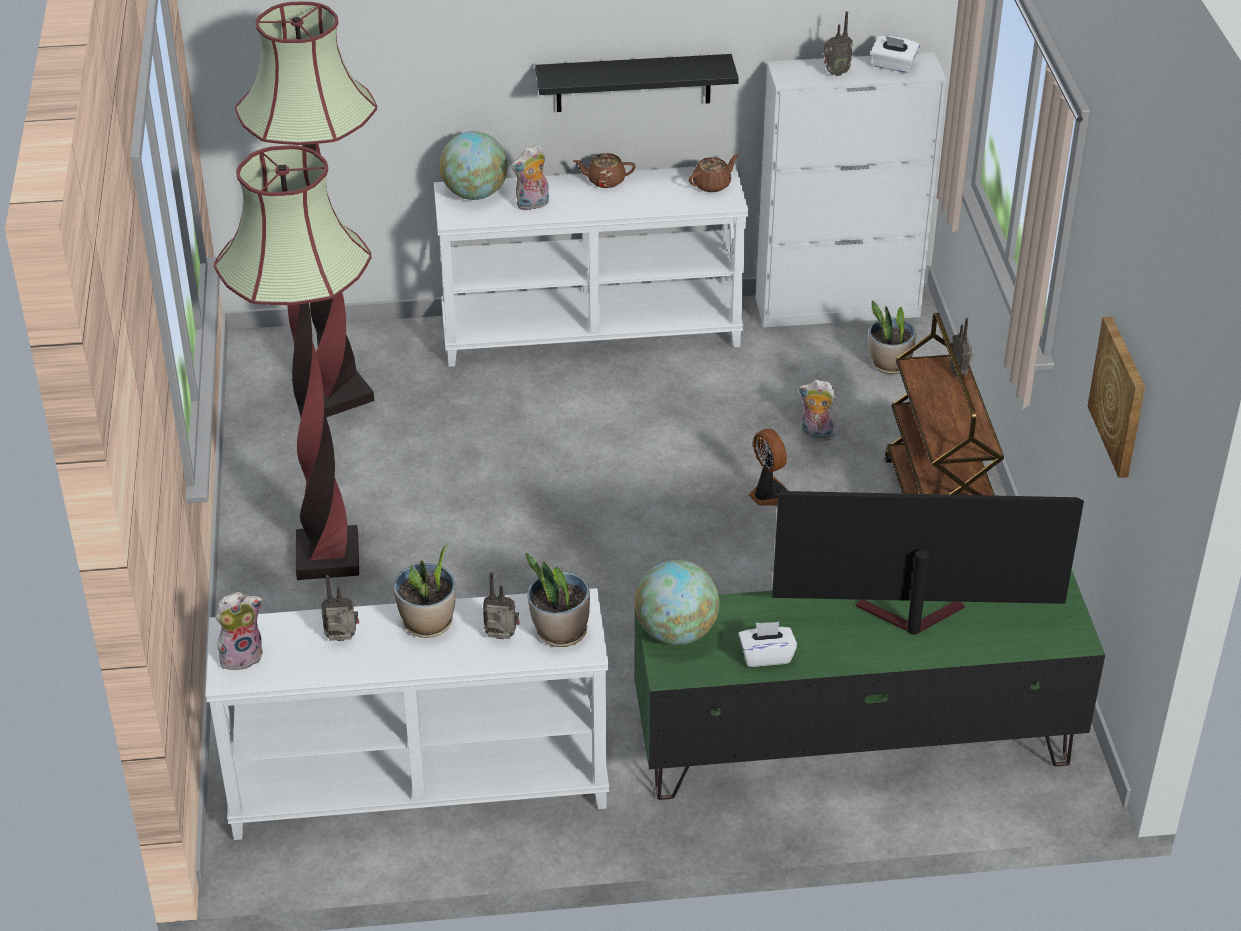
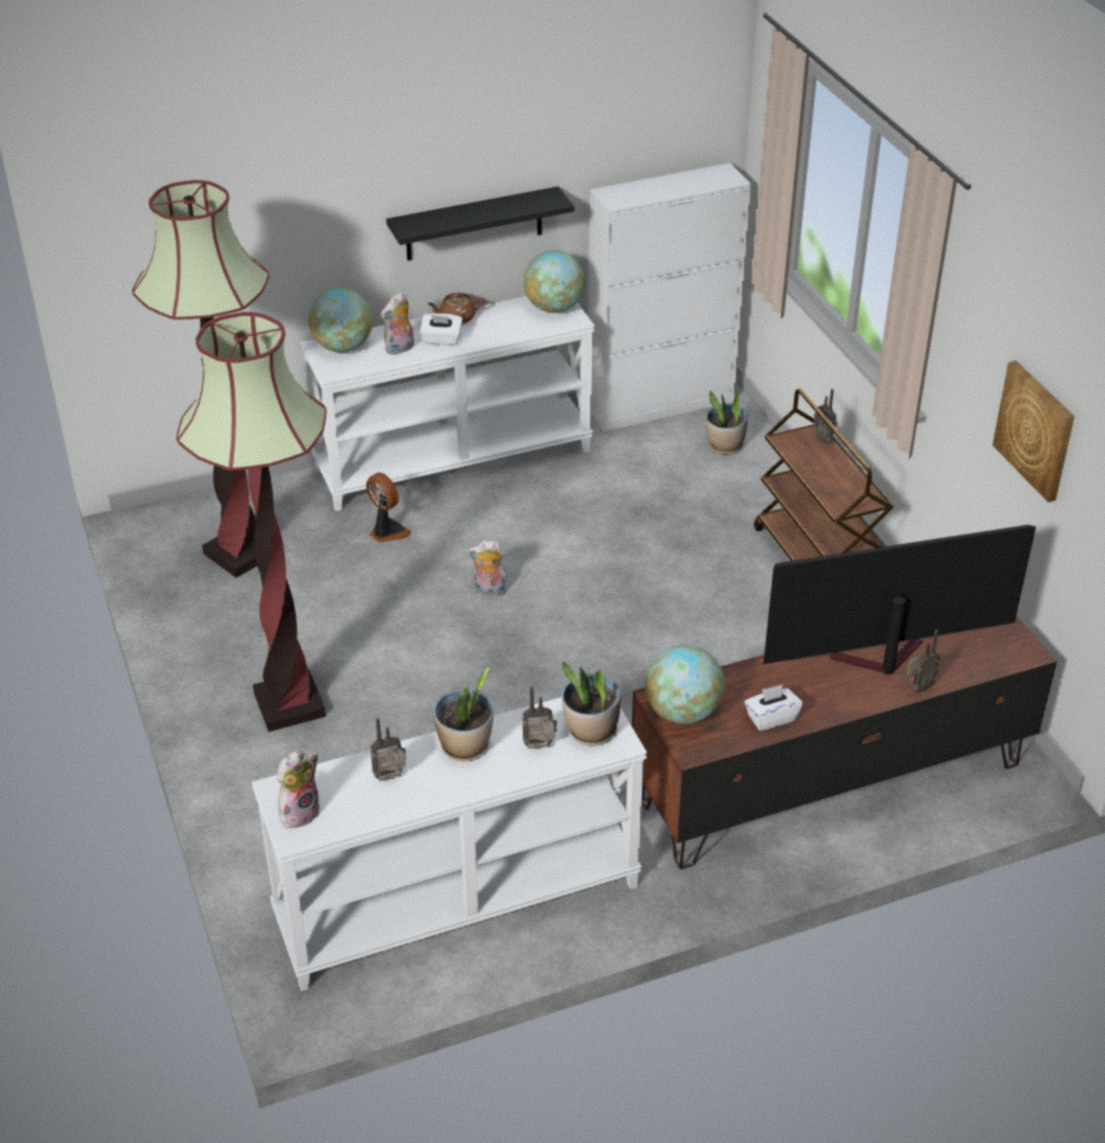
camera: 15 degrees left, 0 degrees up
(712, 185) = (554, 308): brown teapot -> globe
(769, 495) = (668, 577): fan -> fan (387, 532)
(816, 434) = (686, 516): plush toy -> plush toy (489, 591)
(835, 73) = (654, 191): radio -> radio (918, 688)
(853, 742) = (829, 782): green tv stand -> brown tv stand
(893, 66) = (701, 179): white tissue box -> white tissue box (441, 340)

